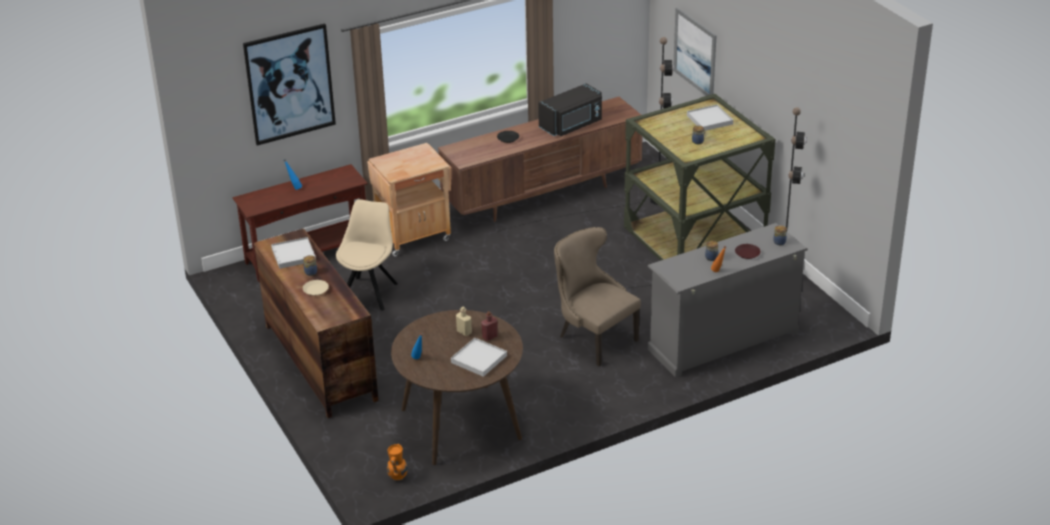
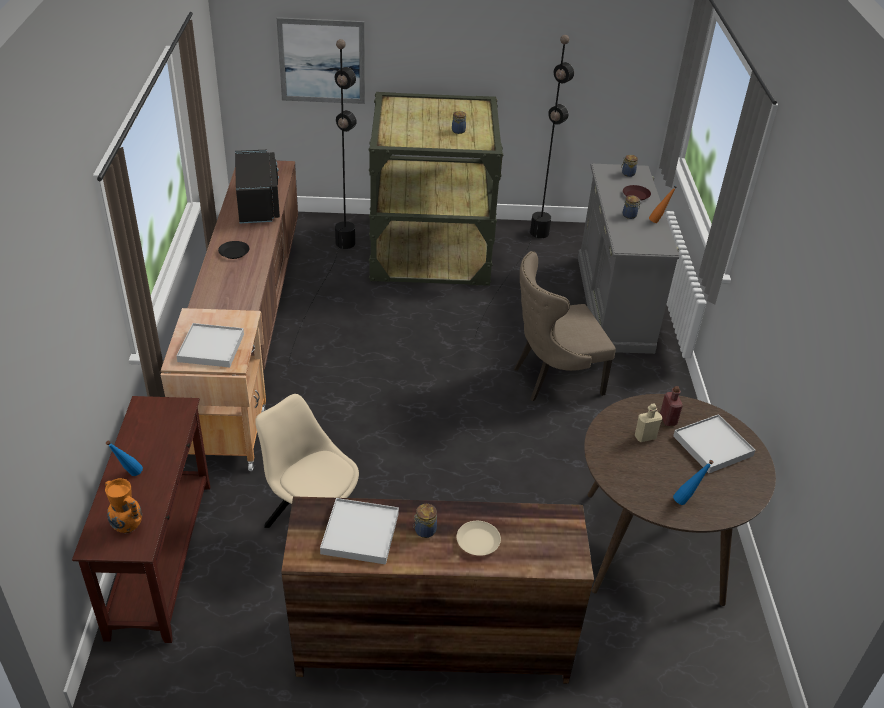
camera: 65 degrees left, 5 degrees up
(290, 84) = (65, 315): picture -> none
(397, 477) = (735, 653): orange vase -> orange vase (128, 527)
(709, 120) = (423, 111): white tray -> white tray (211, 348)

